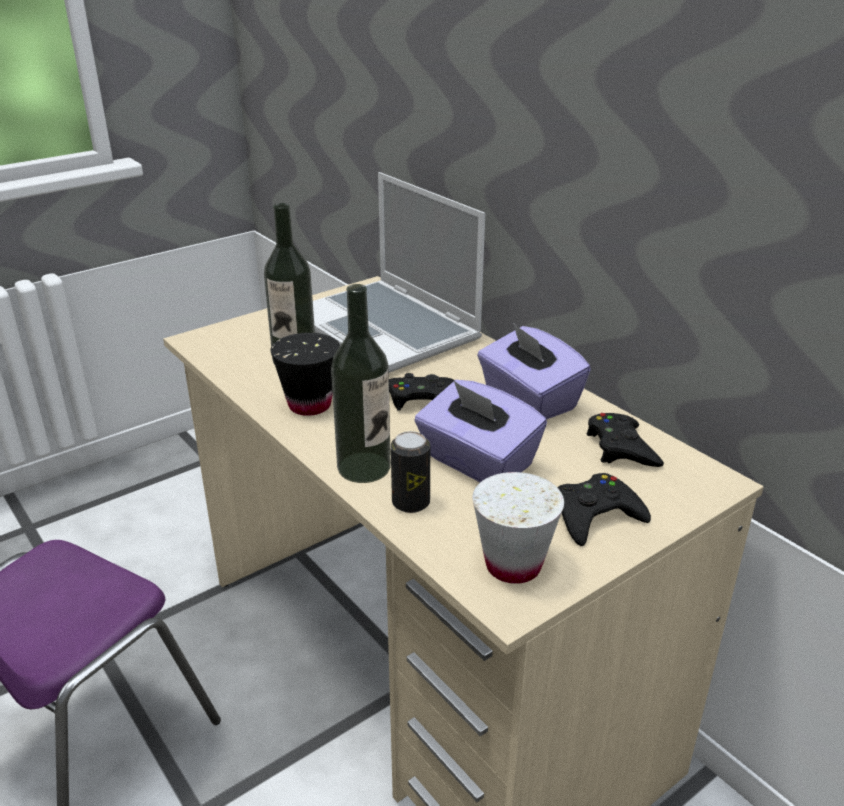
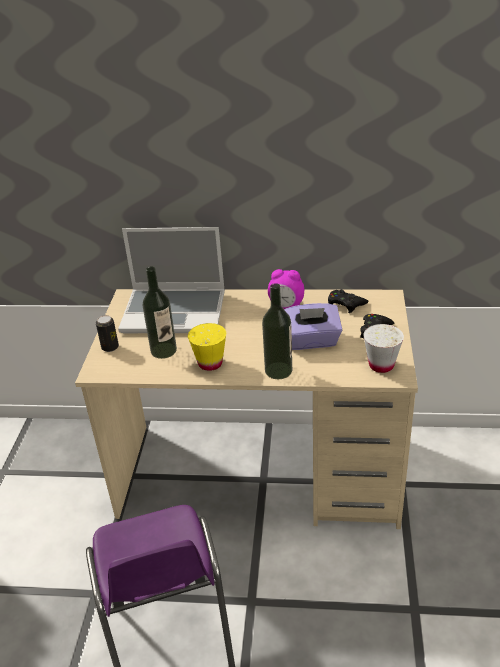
camera: 45 degrees left, 5 degrees up
(309, 405) = (210, 363): black cup -> yellow cup
(410, 503) = (317, 370): can -> can (110, 347)
(420, 398) = (247, 331): black game controller -> none
(528, 400) = (286, 306): purple tissue box -> alarm clock

